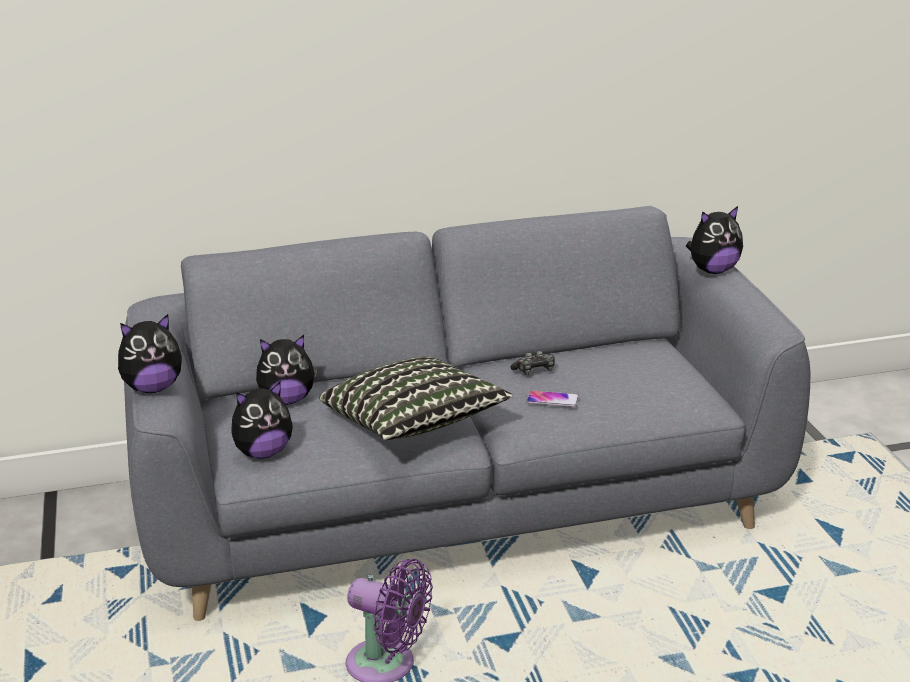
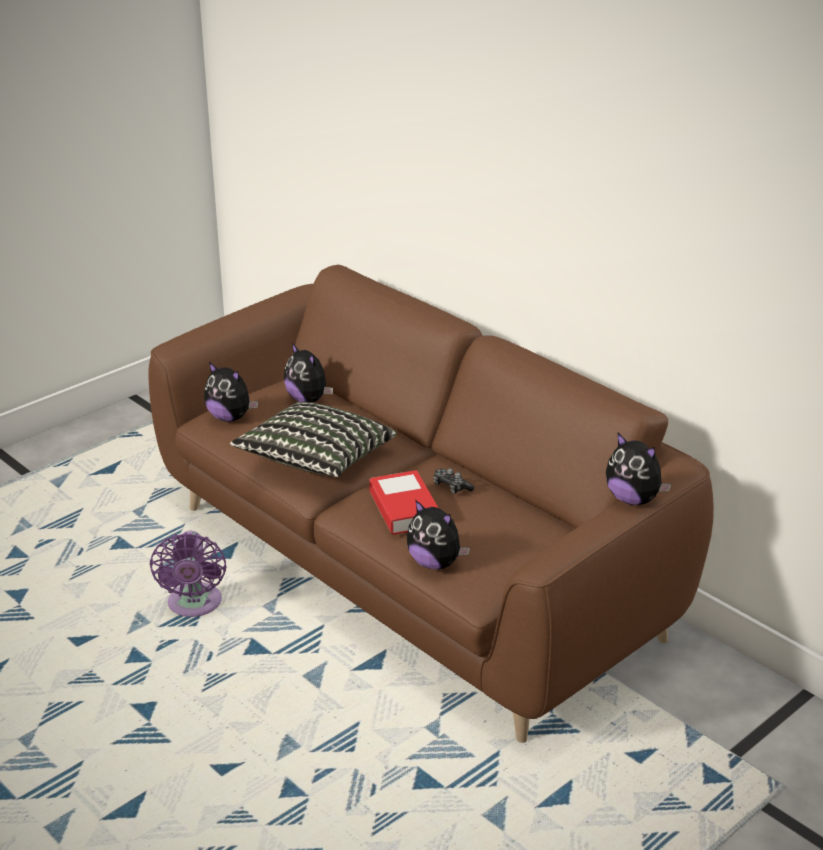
camera: 60 degrees right, 5 degrees up
(153, 388) = (199, 334): plush toy -> plush toy (435, 563)
(459, 511) = (411, 571): grey sofa -> brown sofa
(552, 400) = (404, 509): phone -> book

